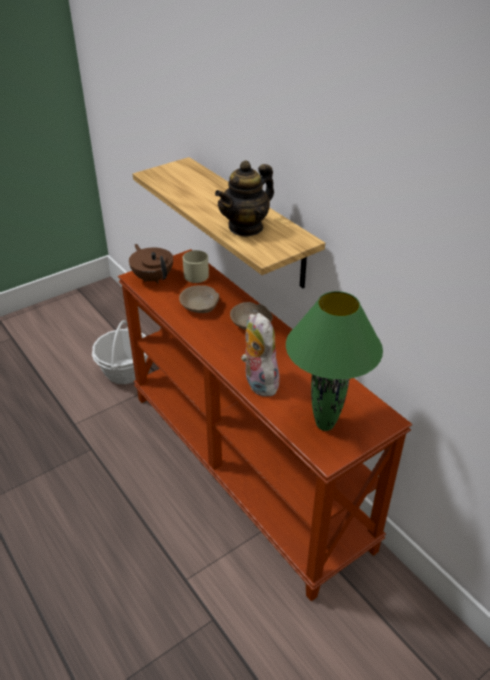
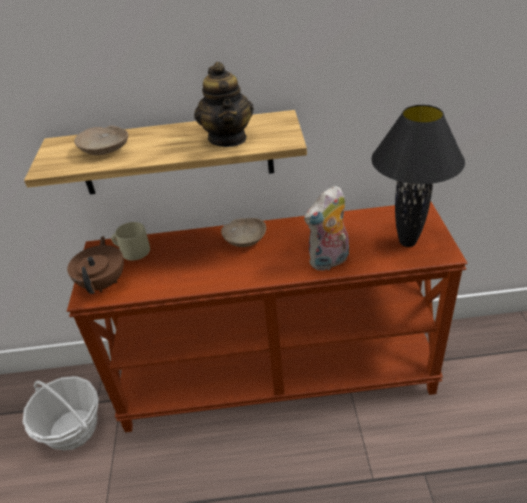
camera: 55 degrees left, 0 degrees up
(153, 278) = (104, 283): brown teapot -> brown teapot turned 90 degrees clockwise
(200, 306) = (187, 263): beige bowl -> beige bowl (105, 149)
(258, 382) = (329, 261): plush toy -> plush toy turned 45 degrees counterclockwise
(324, 425) = (407, 243): green table lamp -> black table lamp

